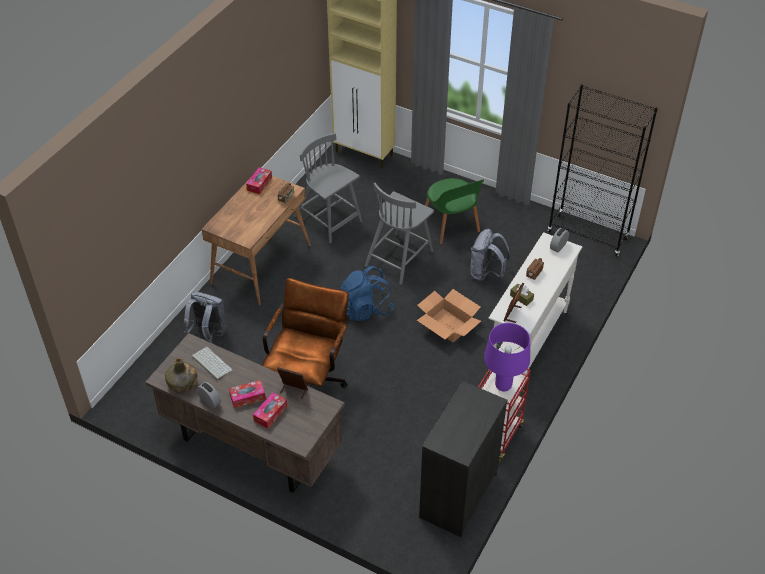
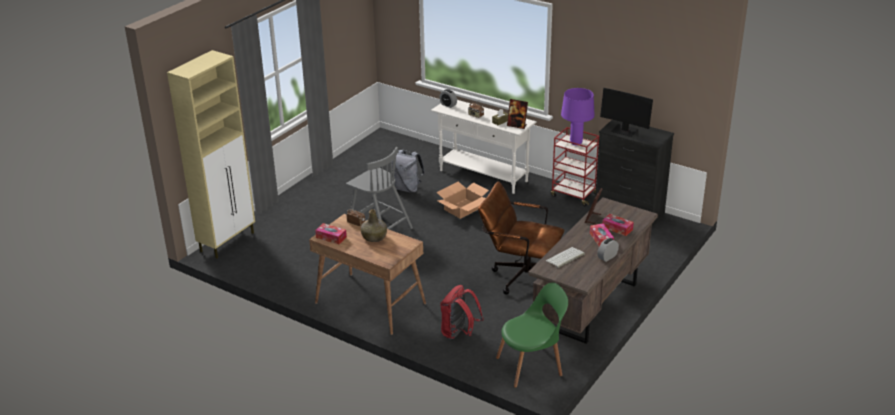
camera: 85 degrees left, 15 degrees down
(182, 384) = (589, 271): green bottle -> green bottle (374, 237)
(208, 334) = (459, 333): grey backpack -> red backpack
(328, 219) = (318, 264): grey chair -> none
(366, 309) = (439, 246): blue backpack -> none
(451, 225) = (345, 201): green chair -> green chair (532, 366)
(466, 409) = (624, 131): none -> monitor
(588, 235) = (374, 144): black bookcase -> none

